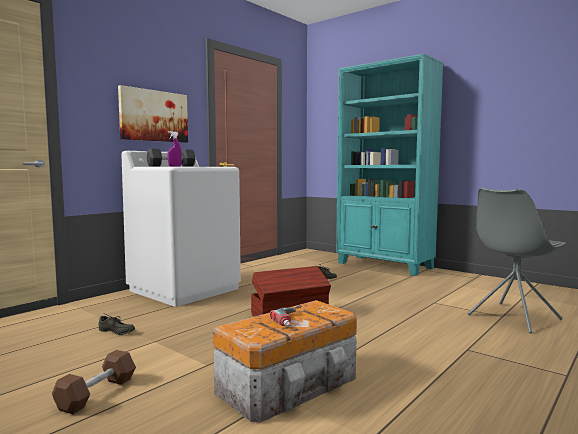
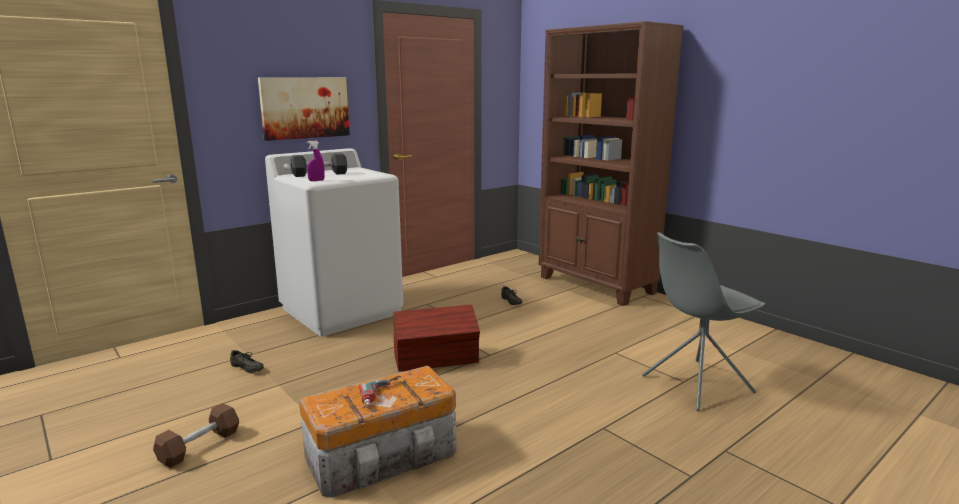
camera: 10 degrees right, 10 degrees up
(385, 265) = (596, 285): turquoise bookcase -> brown bookcase

